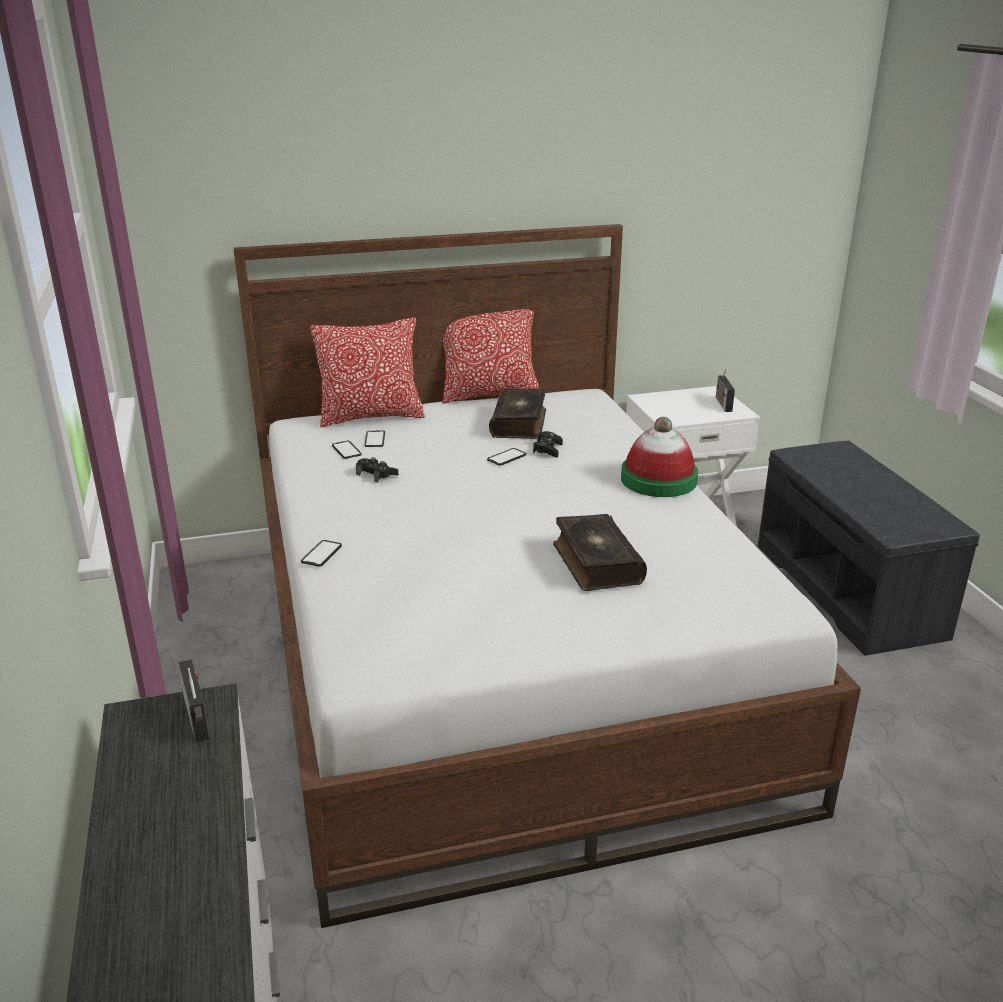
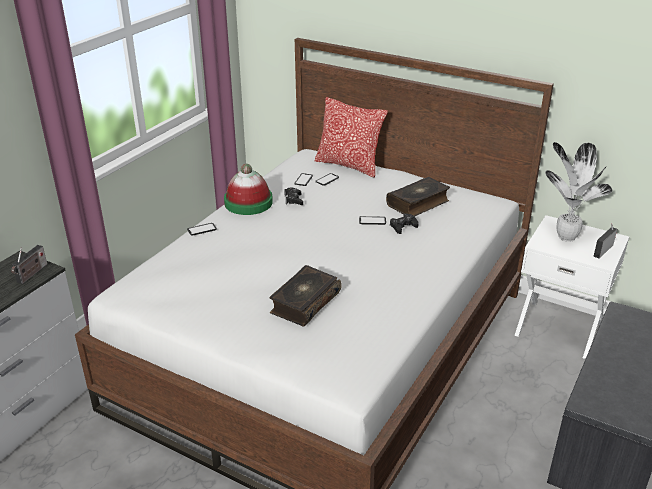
camera: 45 degrees right, 5 degrees up
(489, 395) = (436, 178): pillow -> none
(658, 479) = (430, 276): hat -> hat (248, 202)
(676, 406) = (564, 237): none -> potted plant

